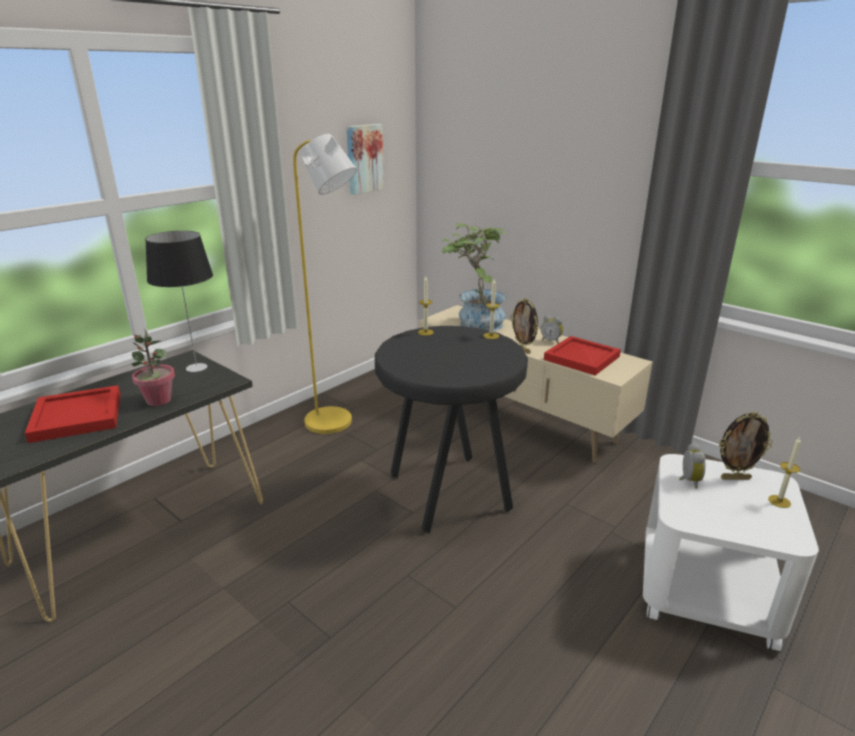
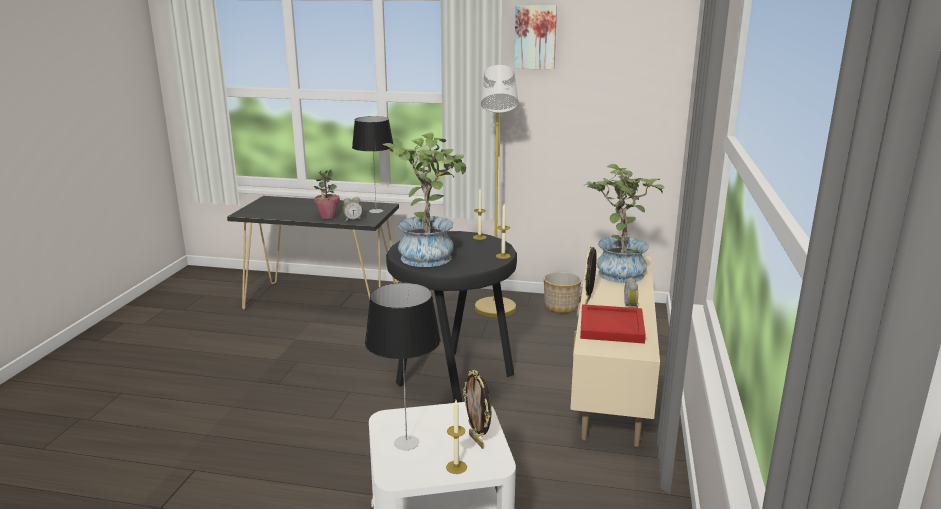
camera: 60 degrees right, 5 degrees down
(76, 416) = (295, 208): red tray -> none
(363, 158) = (611, 93): picture -> picture (535, 37)
(369, 391) = (561, 307): none -> planter
(450, 364) = (430, 254): none -> potted plant
(688, 480) = (449, 417): alarm clock -> alarm clock (352, 220)
(729, 517) = (406, 442): none -> table lamp

